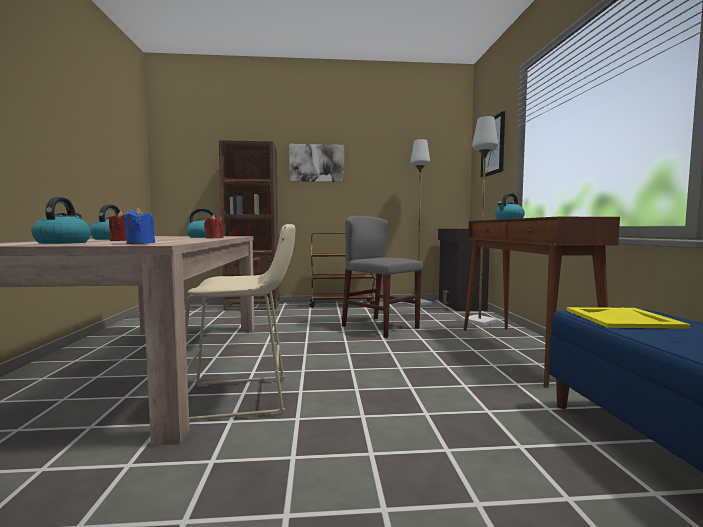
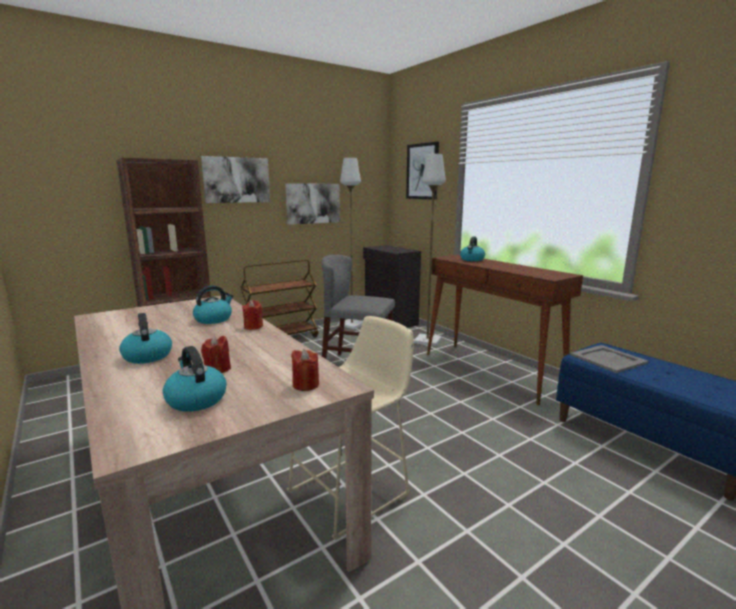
camera: 30 degrees left, 10 degrees up
(140, 243) = (305, 385): blue candle -> red candle
(386, 184) = (313, 203): none -> picture
(621, 318) = (607, 359): yellow tray -> grey tray

